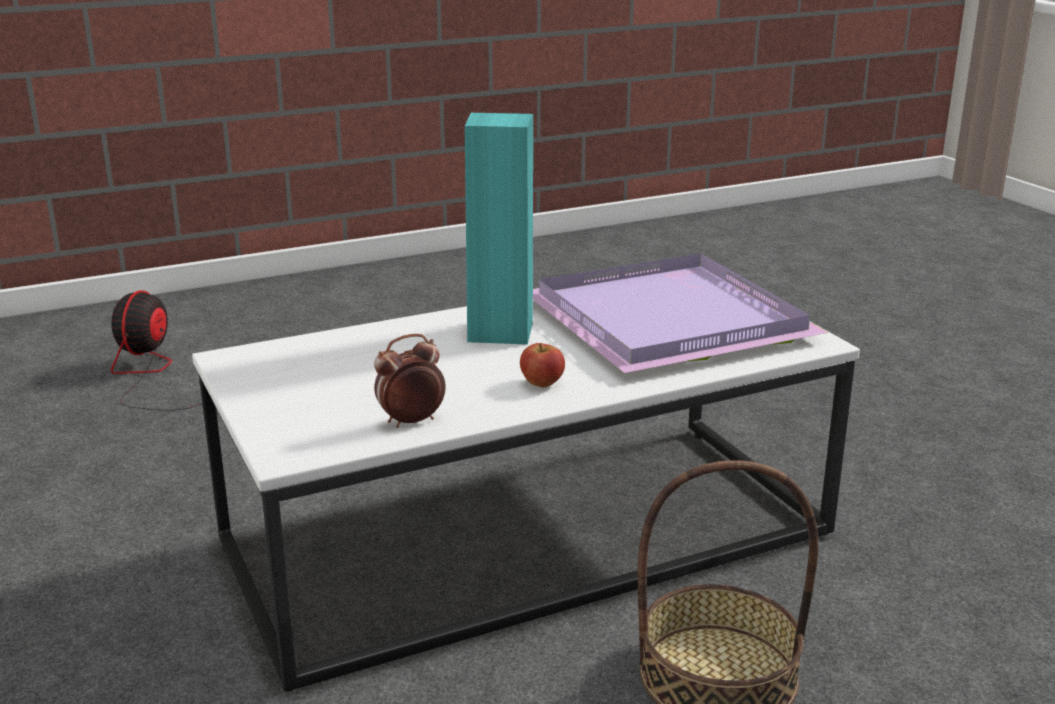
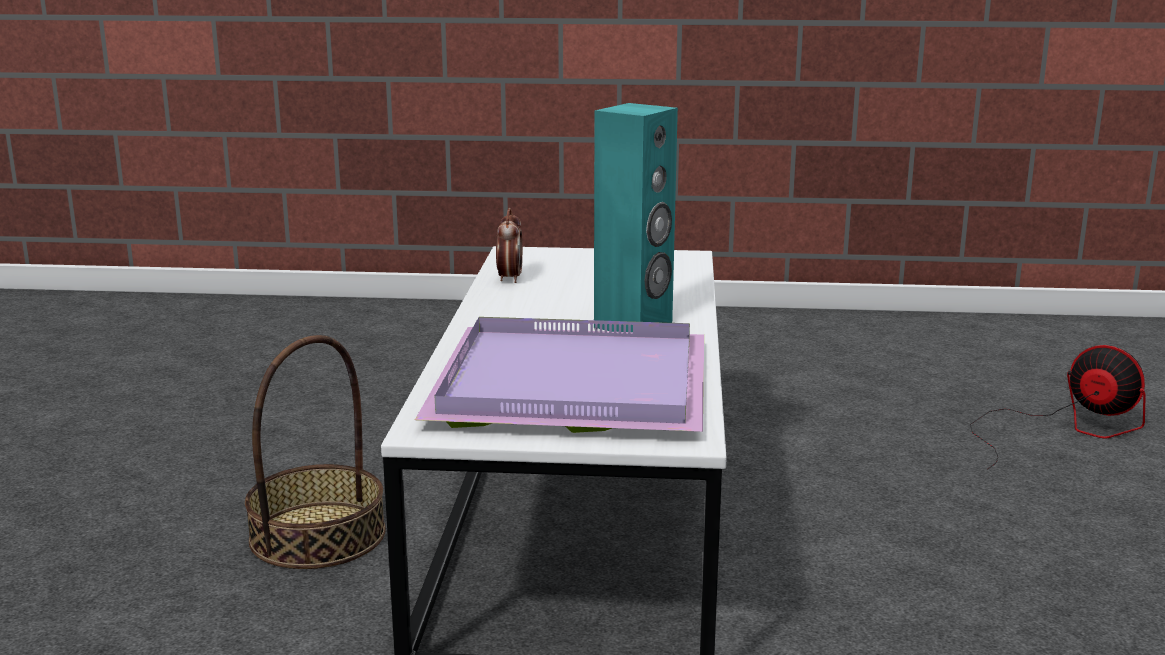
camera: 120 degrees right, 5 degrees down
(542, 383) = (511, 317): apple -> none

